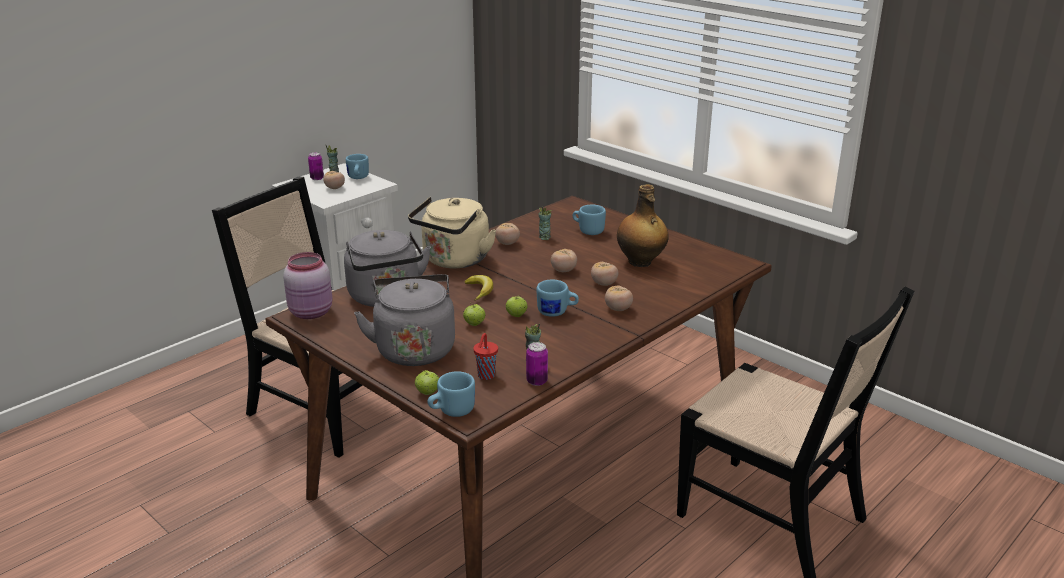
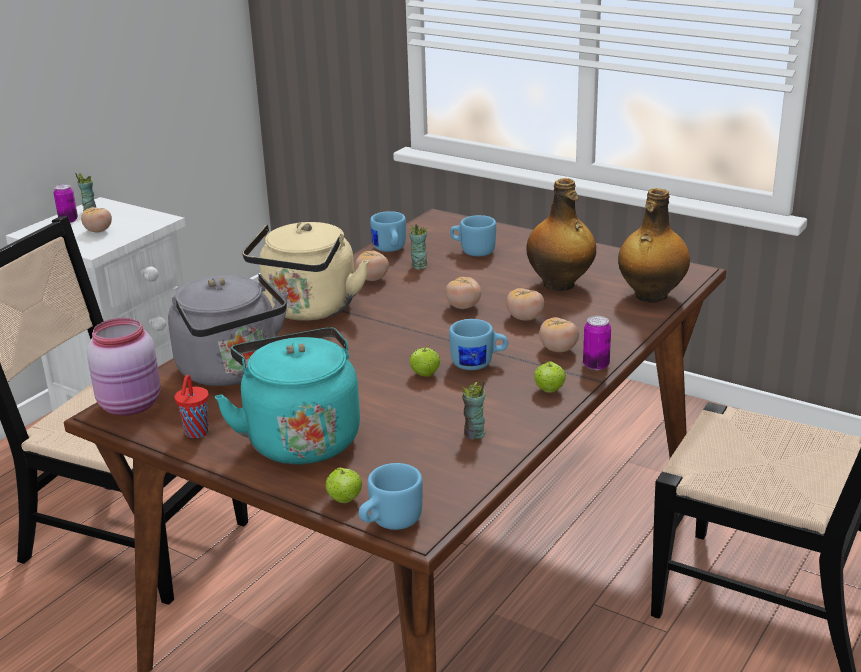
camera: 10 degrees left, 0 degrees up
(357, 178) = (126, 215): blue mug -> blue mug (390, 250)
(414, 348) = (300, 438): grey kettle -> turquoise kettle
(474, 324) = (372, 393): apple -> apple (549, 390)
(480, 291) = (361, 346): banana -> none
(485, 376) = (417, 464): red cup -> red cup (196, 433)
(537, 381) = (492, 462): can -> can (596, 365)
(703, 278) = (650, 296): none -> bottle

